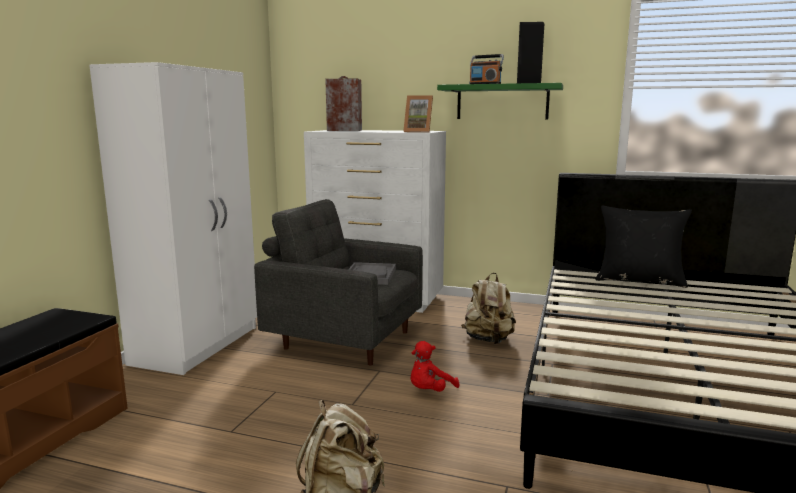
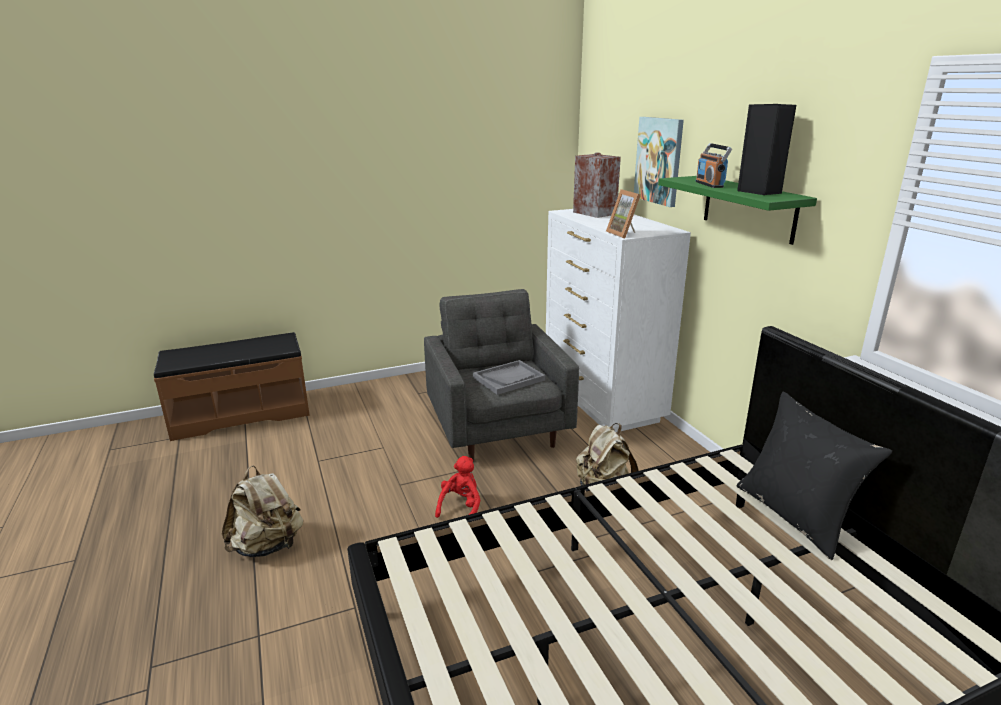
camera: 50 degrees right, 10 degrees up
(198, 345) = (412, 386): white wardrobe -> none
(395, 81) = (659, 160): none -> picture
(430, 391) = (461, 507): red plush toy -> red plush toy turned 105 degrees clockwise

